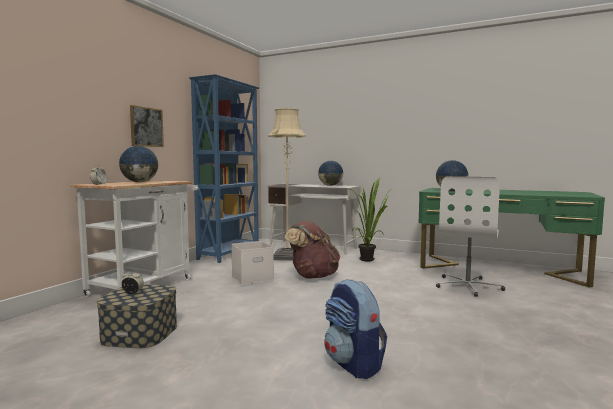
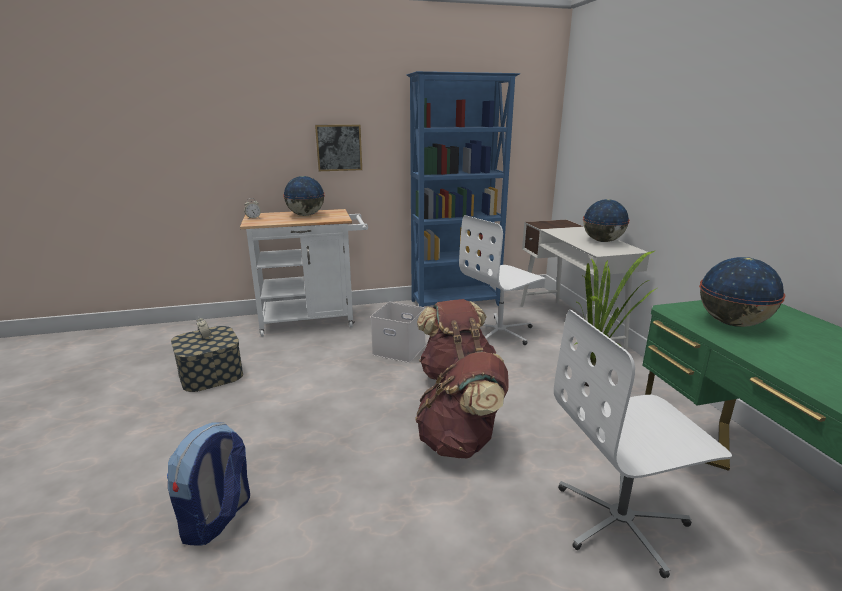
camera: 50 degrees right, 15 degrees up
(287, 257) = (500, 332): beige floor lamp -> white office chair
(375, 292) = (461, 442): none -> brown backpack

